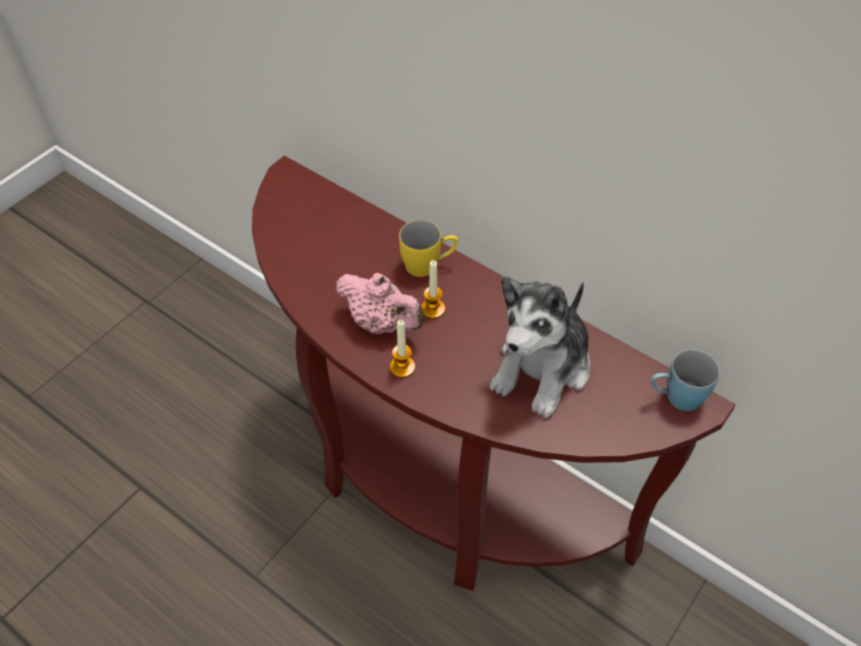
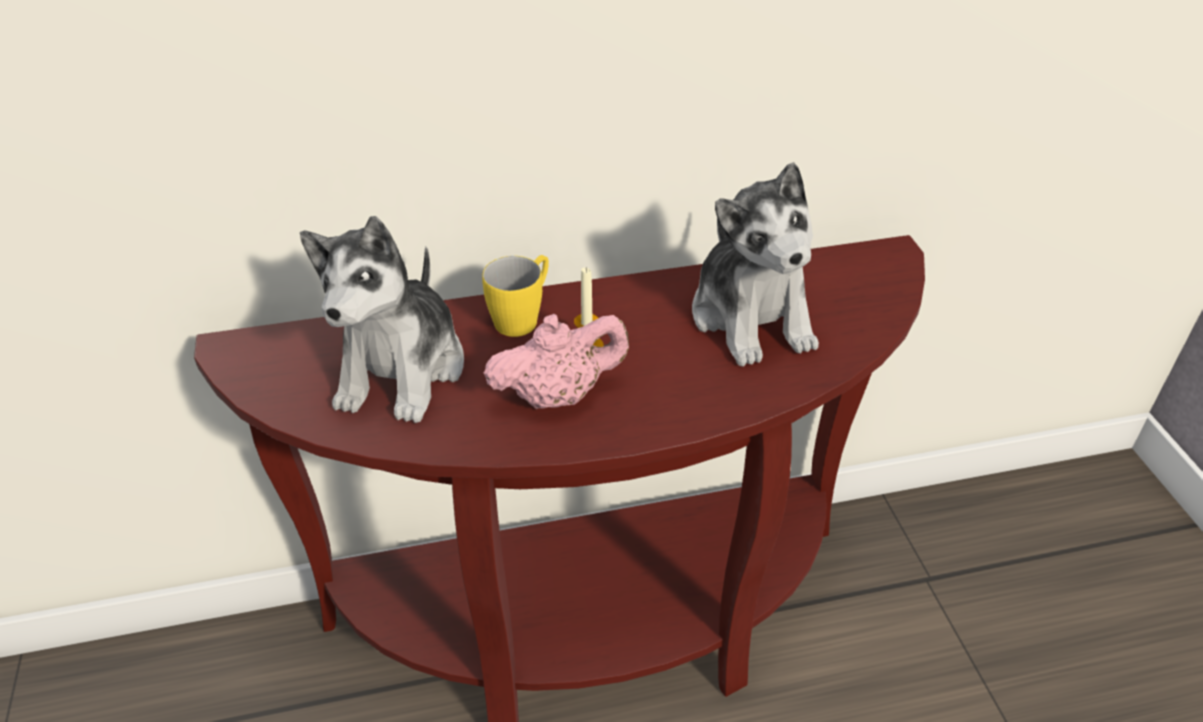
camera: 50 degrees left, 10 degrees down
(336, 247) = (402, 370): none -> plush toy
(402, 367) = (638, 414): candle -> none
(675, 398) = (871, 261): blue mug -> none

